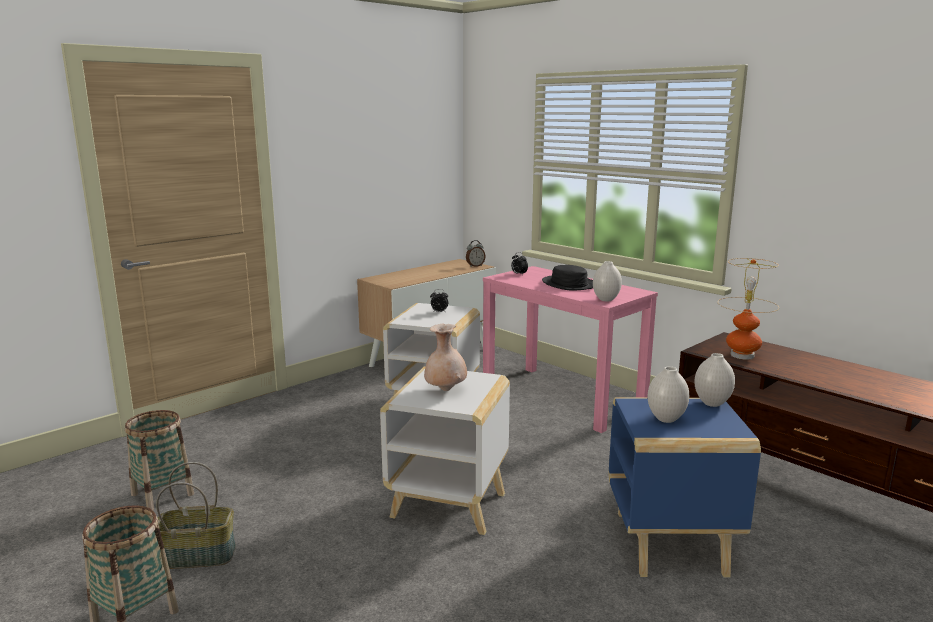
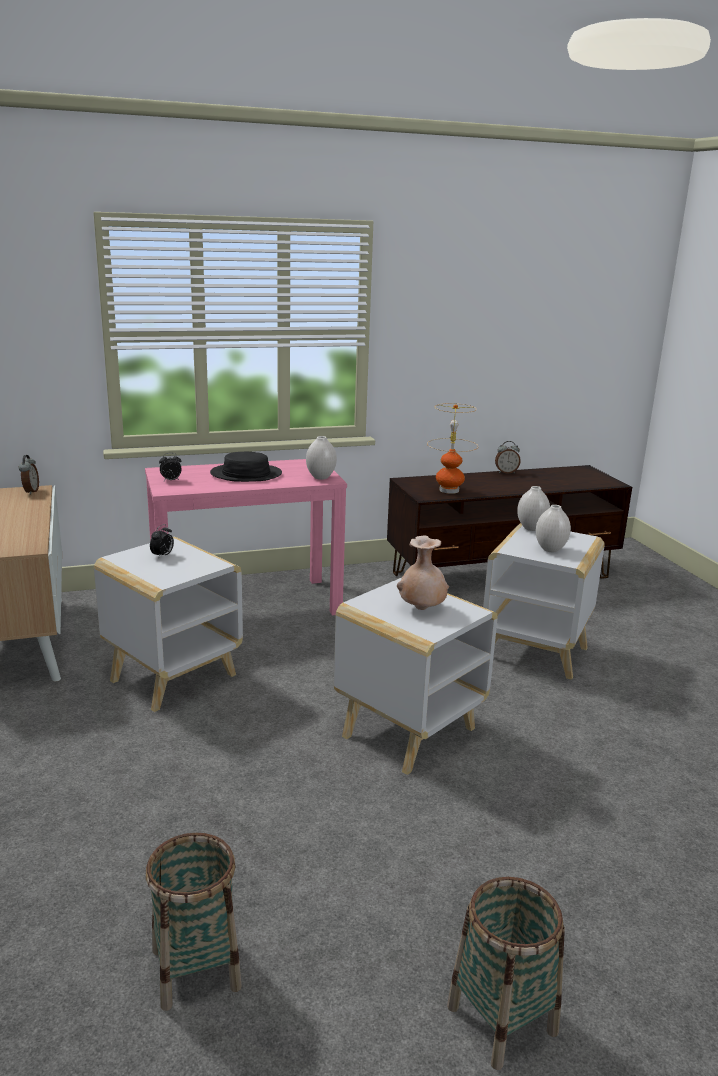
camera: 65 degrees left, 5 degrees up
(198, 555) = (395, 943): basket -> none
(671, 544) = (537, 652): blue side table -> white side table
(865, 368) = (506, 472): none -> alarm clock

